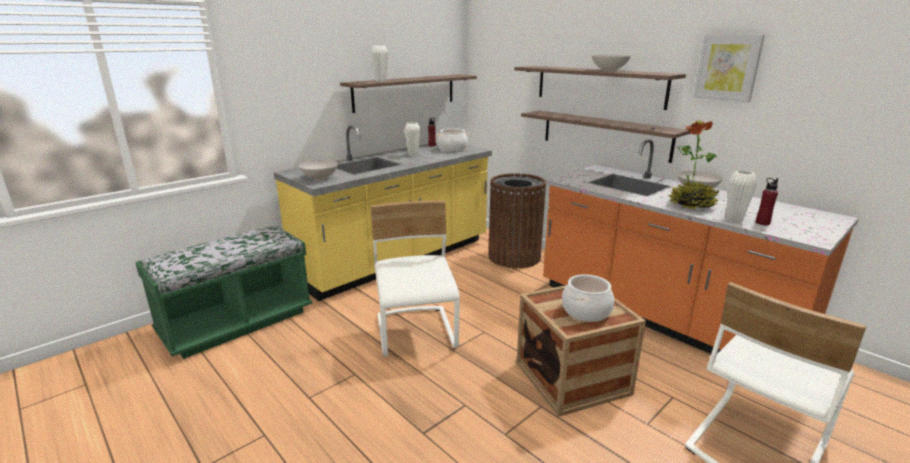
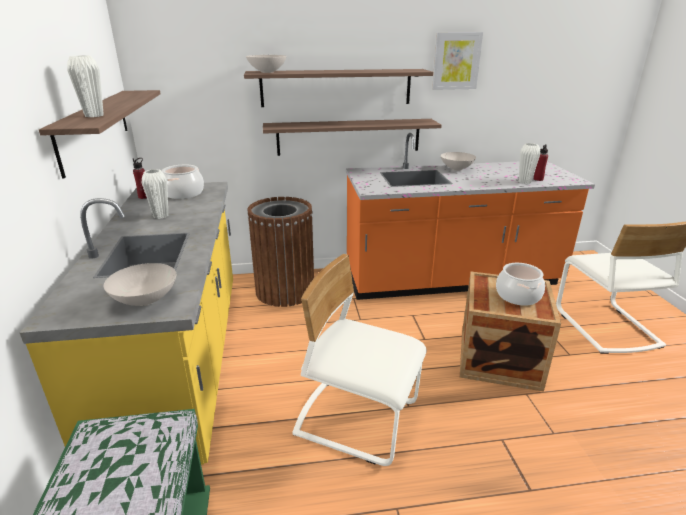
camera: 55 degrees left, 5 degrees up
(609, 70) = (359, 70): white bowl -> white bowl (267, 72)
(691, 205) = (486, 181): potted plant -> none

